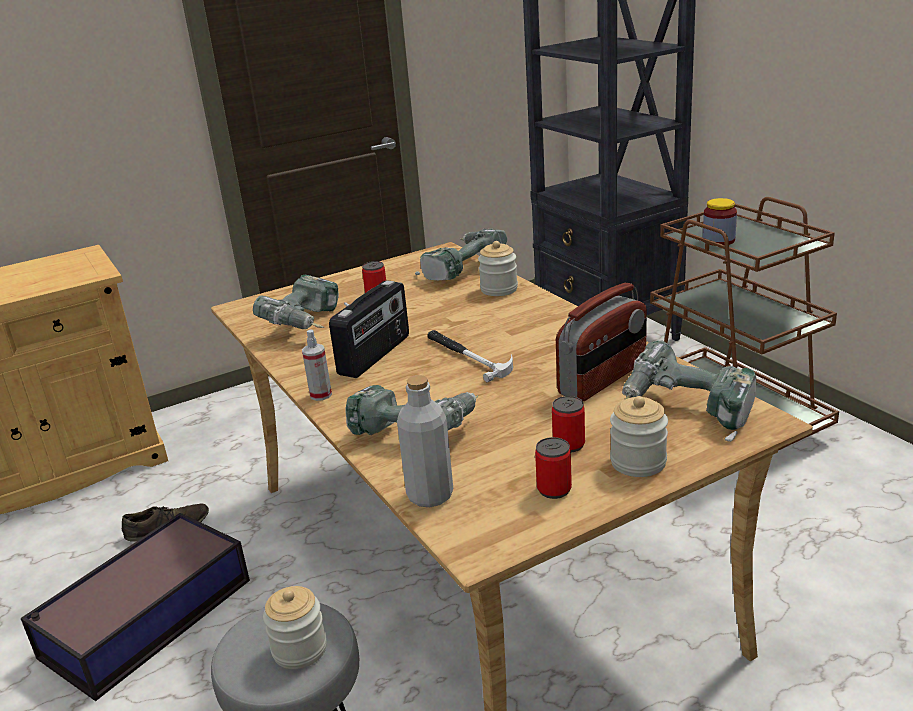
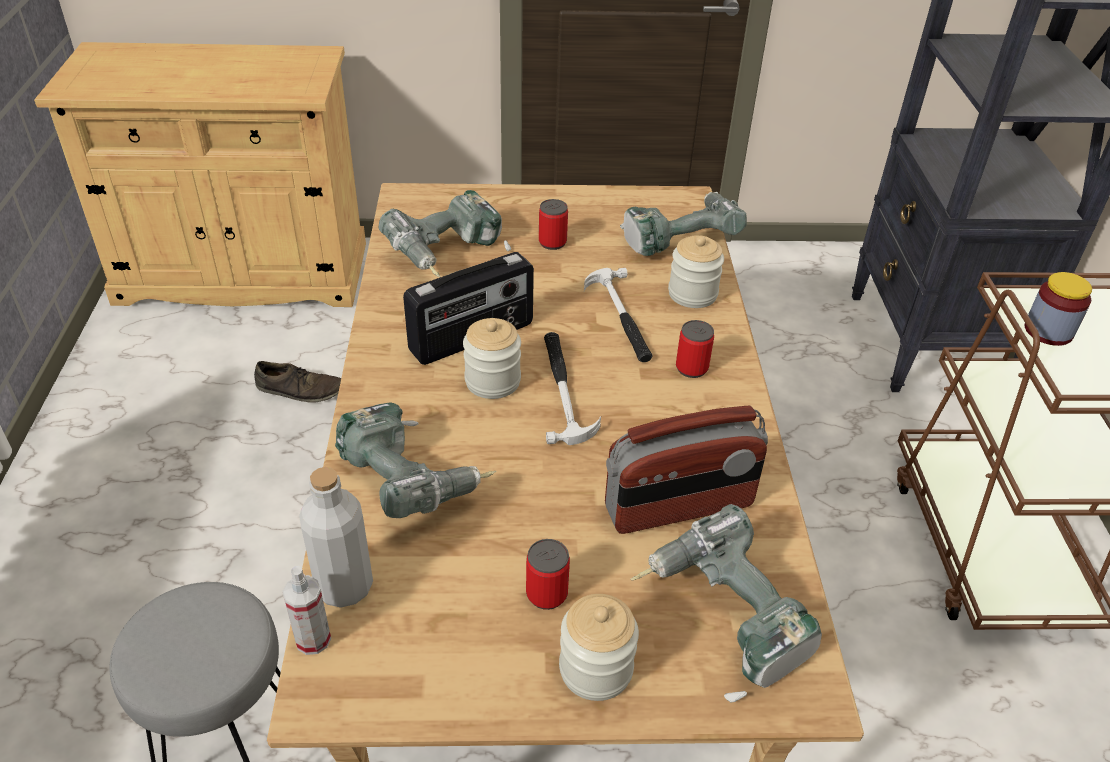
camera: 25 degrees right, 15 degrees up
(144, 619) = (216, 486): storage box -> none
(299, 649) = (200, 656): jar -> jar (492, 381)
(320, 395) = (370, 372): spray bottle -> spray bottle (313, 639)
(466, 313) = (621, 318): none -> hammer
(554, 489) = (470, 655): can -> can (691, 368)

